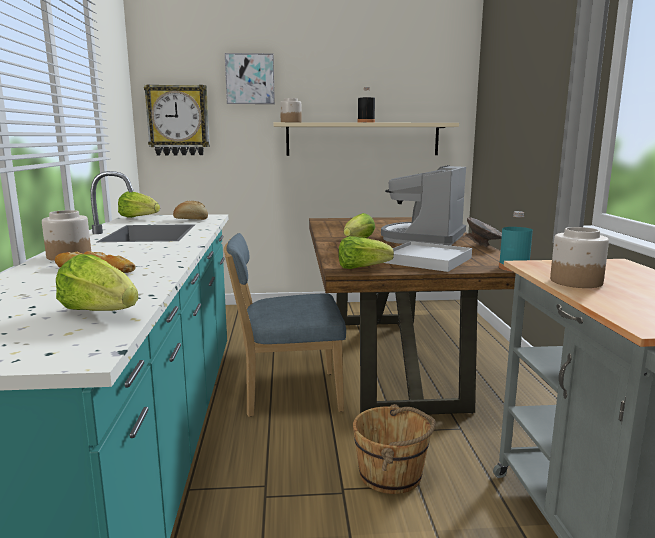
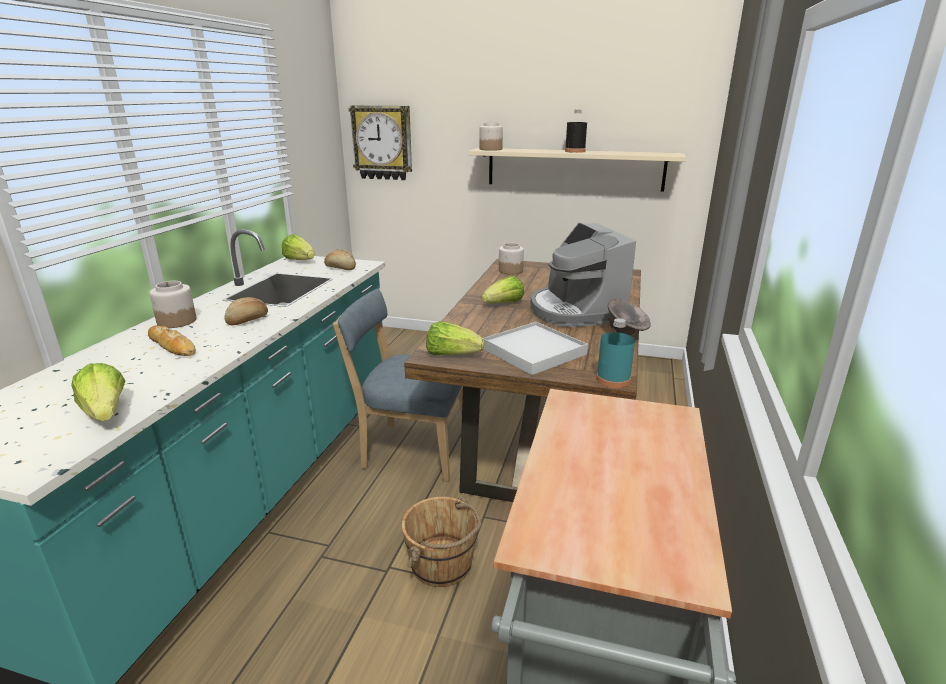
camera: 20 degrees right, 10 degrees up
(153, 250) = (248, 320): none -> bread
(250, 79) = (453, 98): picture -> none
(423, 238) = (575, 311): coffee machine -> coffee machine turned 60 degrees counterclockwise
(575, 281) = (570, 444): jar -> jar (510, 270)

